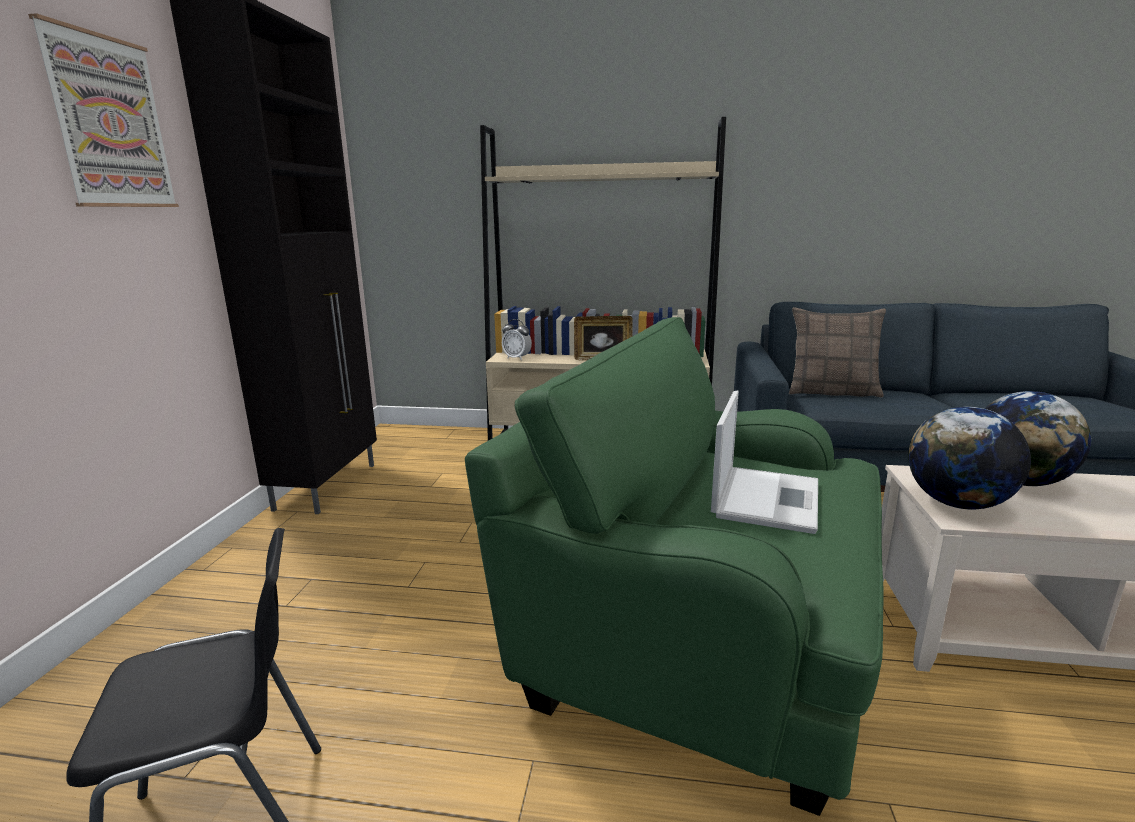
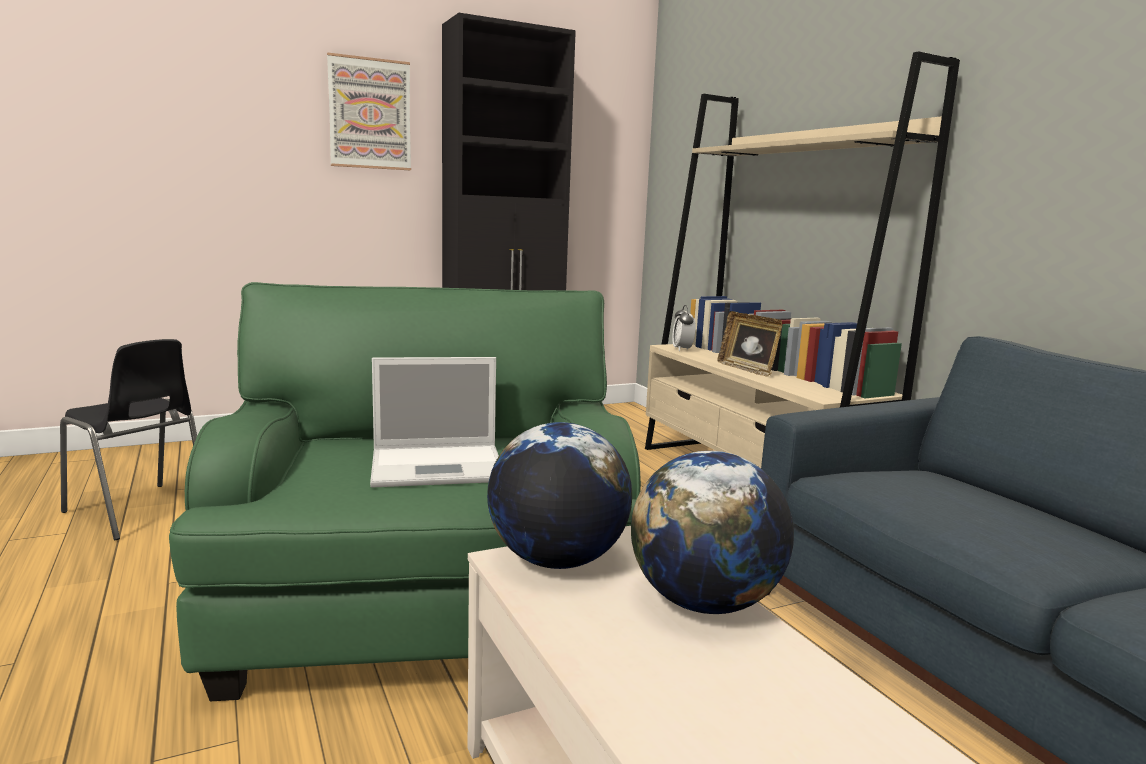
camera: 55 degrees right, 5 degrees down
(832, 392) = (942, 487): pillow -> none

